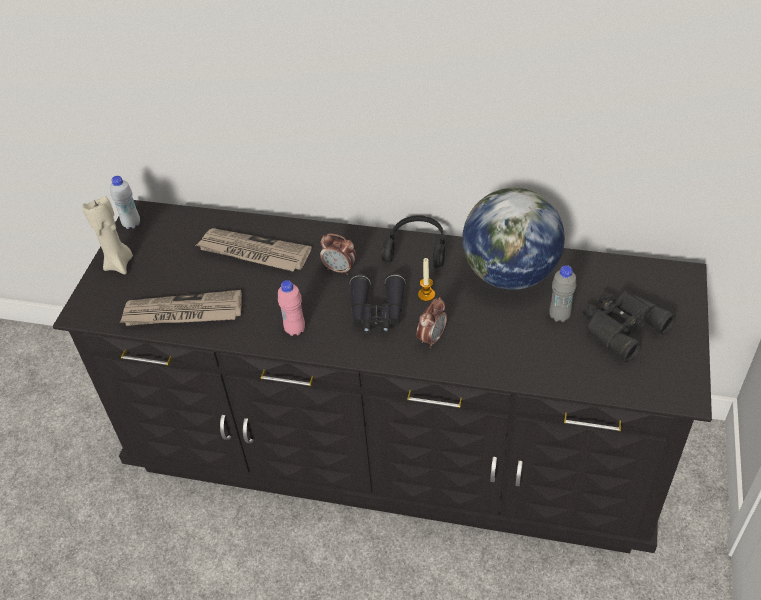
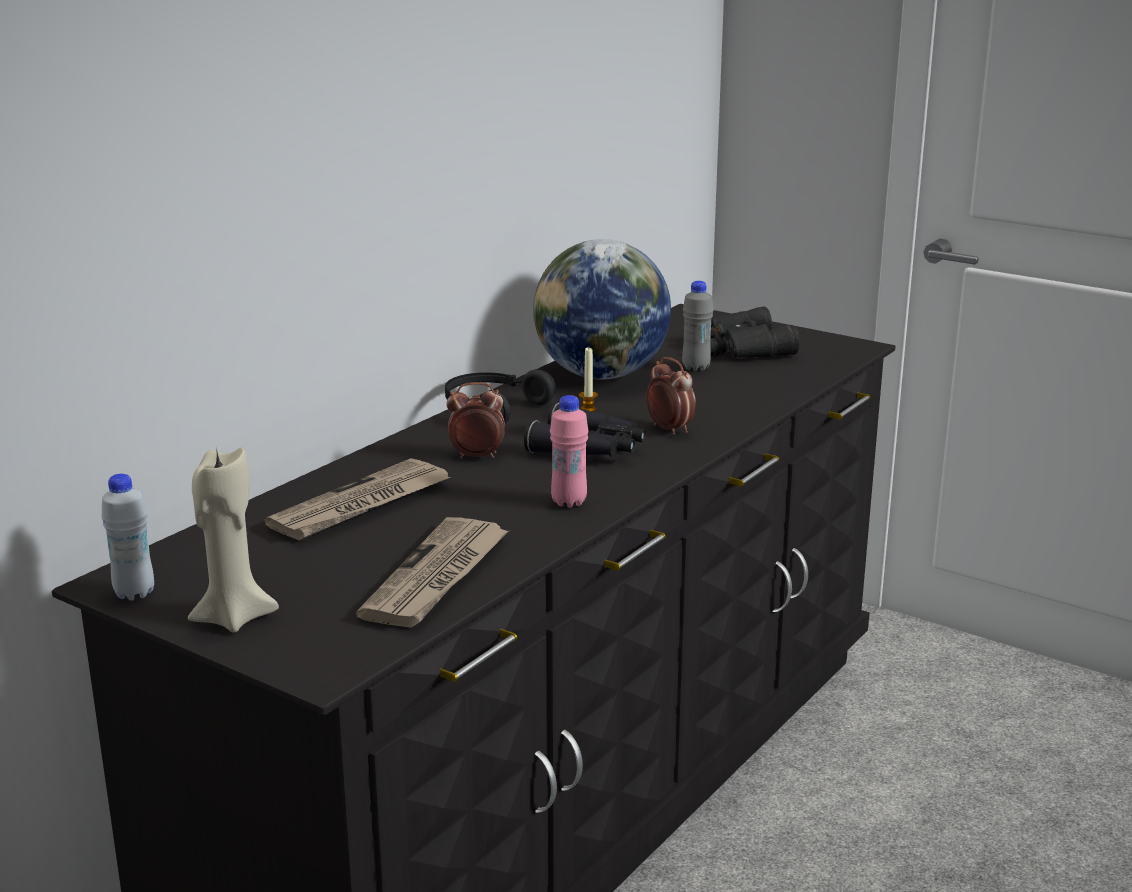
camera: 70 degrees left, 25 degrees down
(339, 269) = (476, 456): alarm clock -> alarm clock turned 135 degrees counterclockwise

